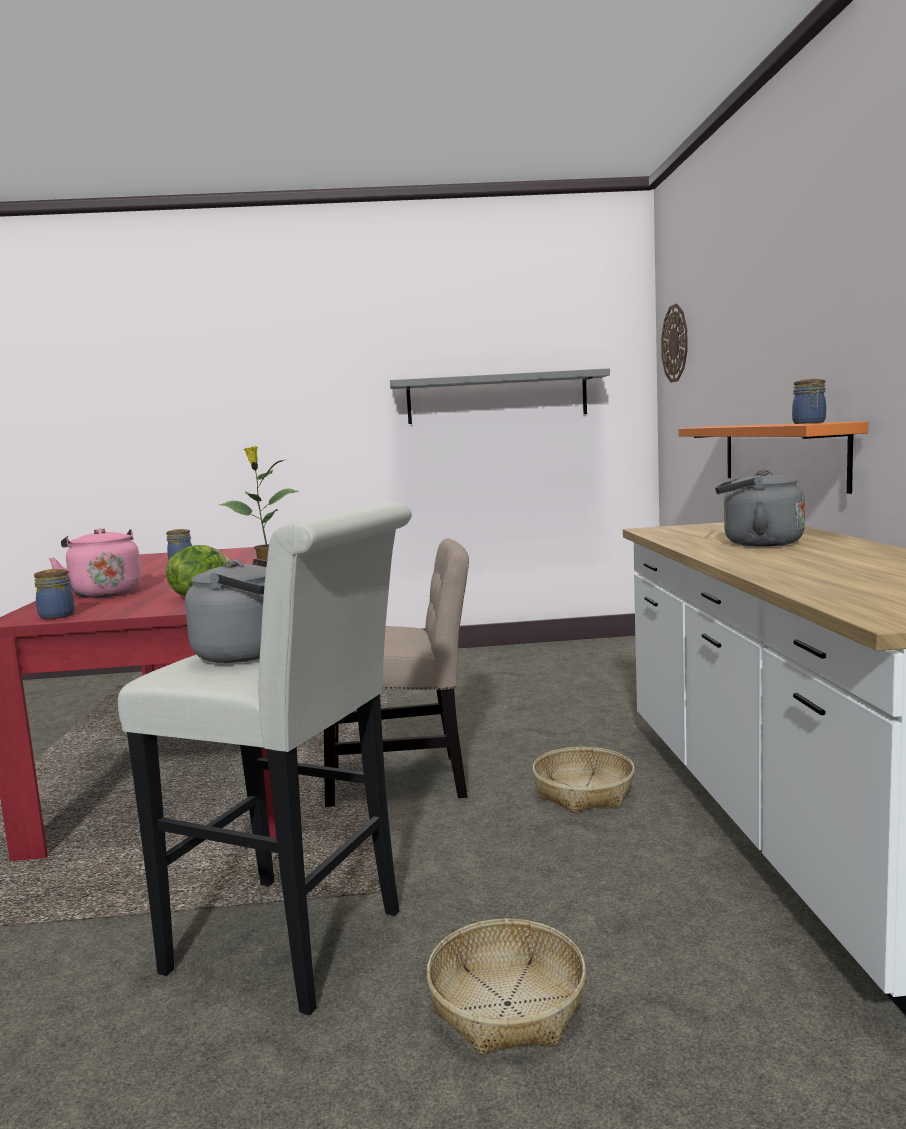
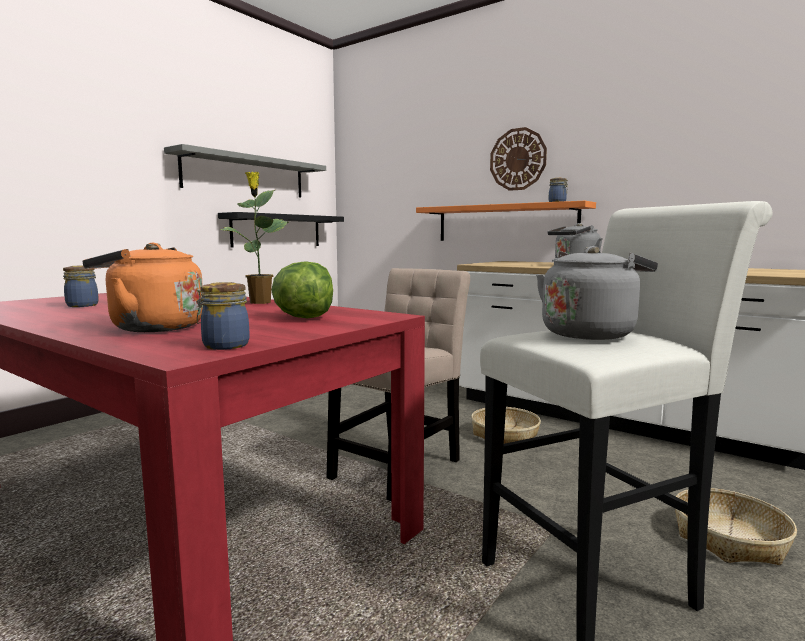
camera: 50 degrees left, 0 degrees up
(105, 593) = (151, 328): pink kettle -> orange kettle
(546, 462) = (277, 231): none -> black shelf
(675, 343) = (367, 155): wall clock -> wall clock (518, 159)

